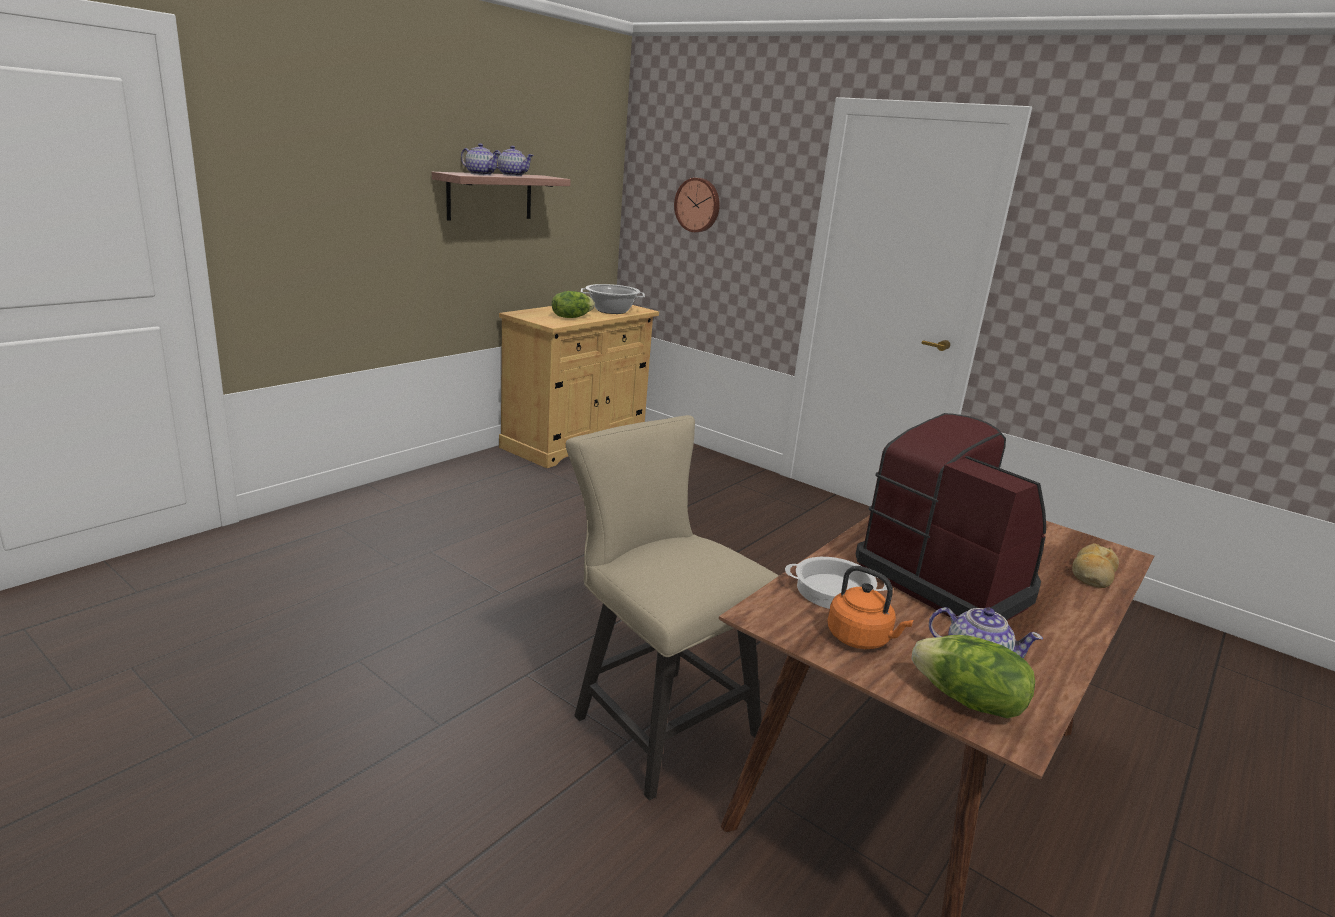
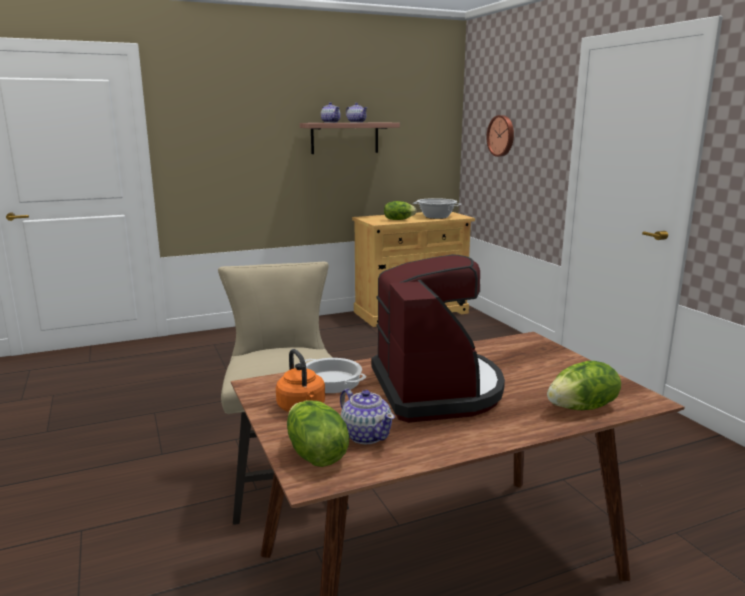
camera: 30 degrees right, 5 degrees down
(1092, 575) = (583, 408): bread -> lettuce

